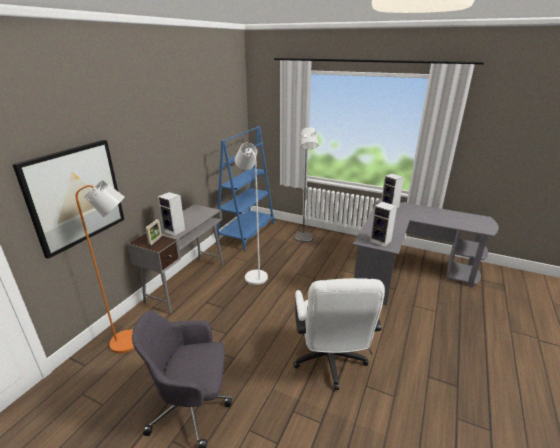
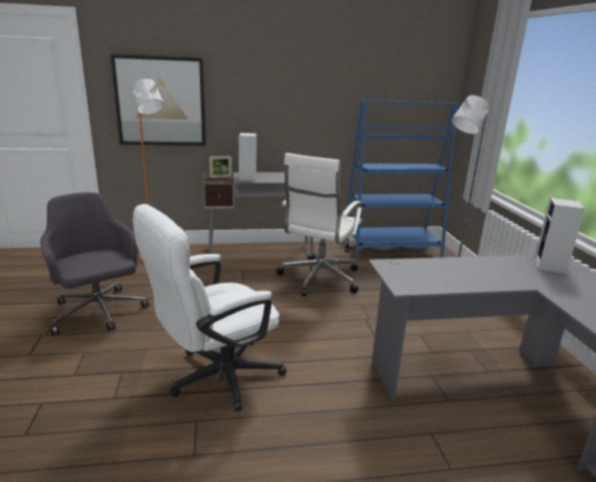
camera: 55 degrees right, 5 degrees down
(254, 275) = (318, 279): white floor lamp -> white office chair
(381, 241) = (410, 277): speaker -> none

